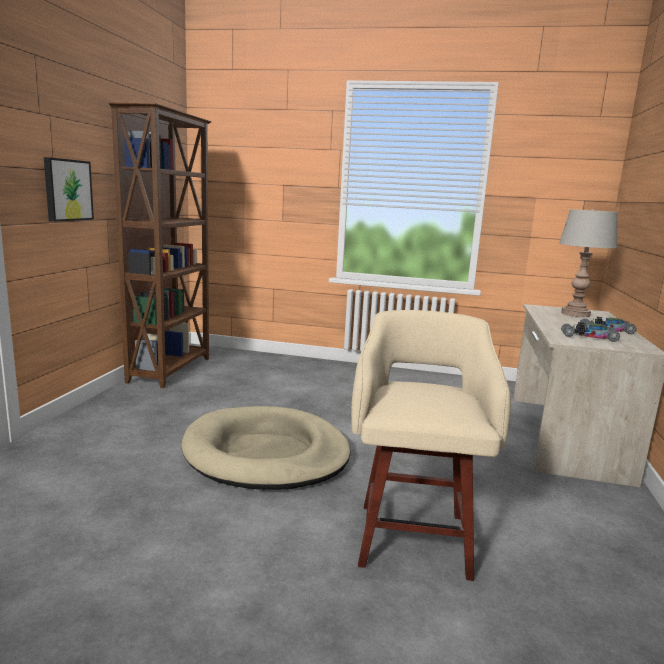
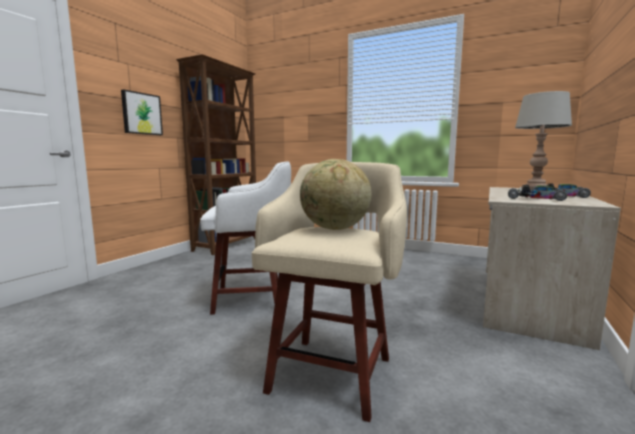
camera: 15 degrees right, 5 degrees down
(266, 454) = (251, 298): beige dog bed -> white stool
(427, 391) = (334, 229): none -> globe

